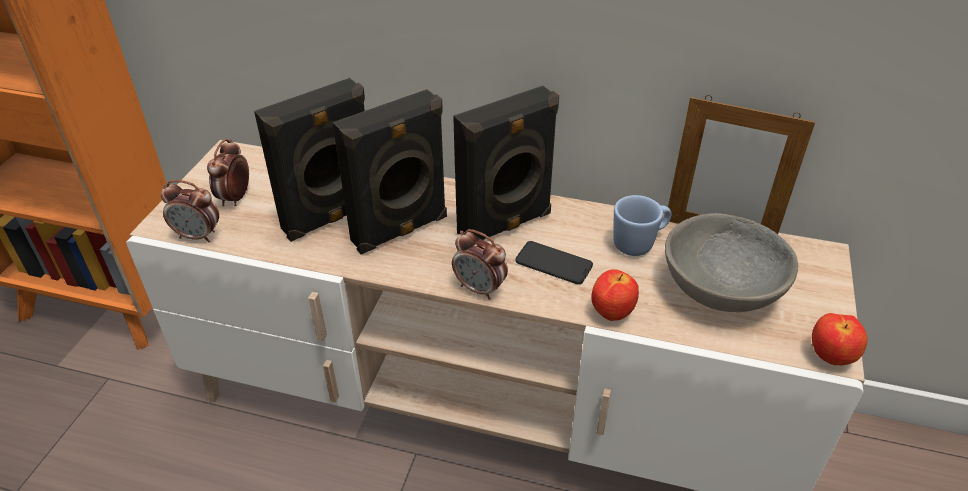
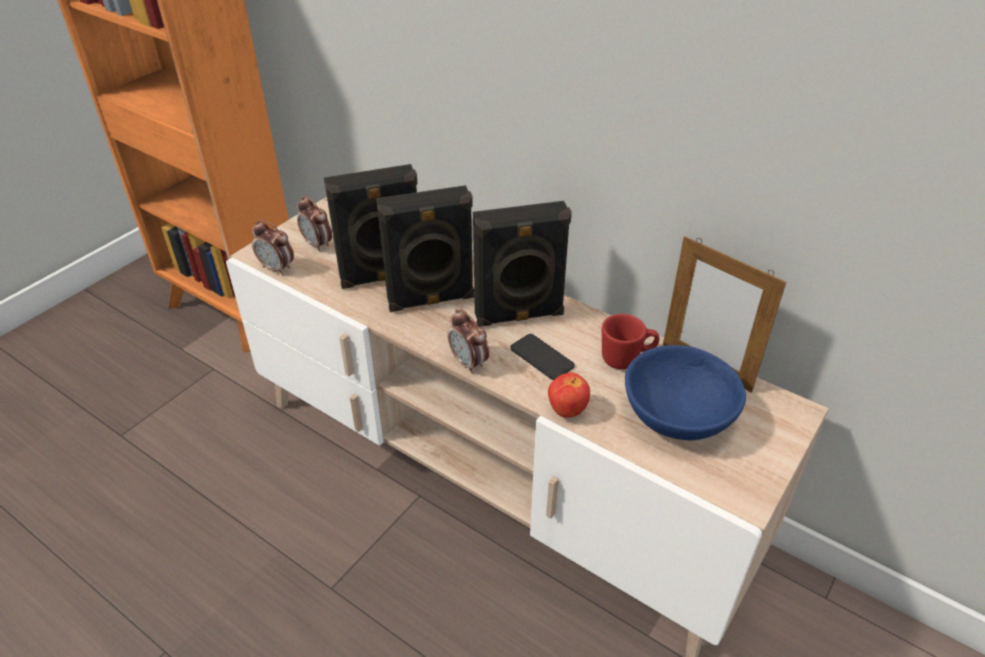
camera: 20 degrees right, 0 degrees up
(235, 198) = (318, 245): alarm clock -> alarm clock turned 75 degrees counterclockwise
(639, 243) = (627, 359): blue mug -> red mug
(722, 288) = (679, 416): grey bowl -> blue bowl
(831, 357) = (744, 501): apple -> none

